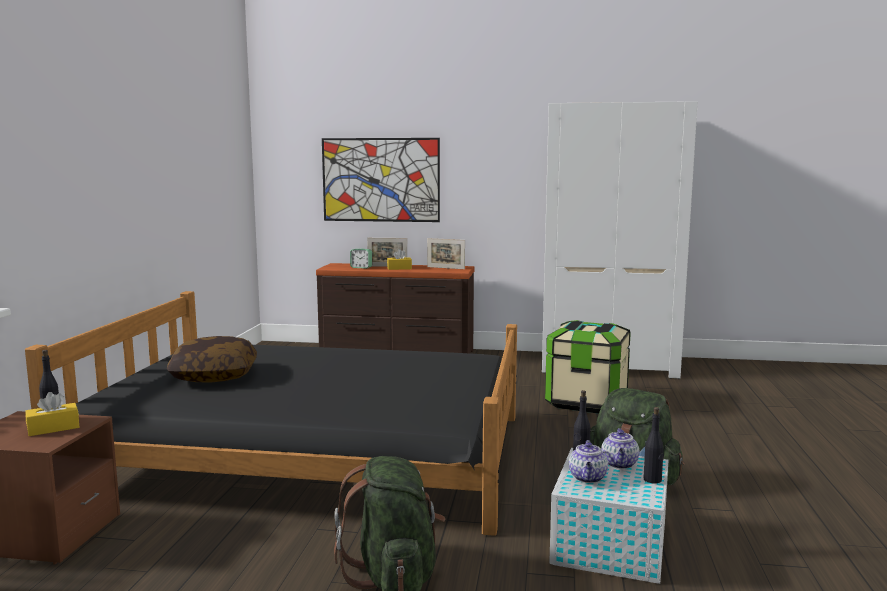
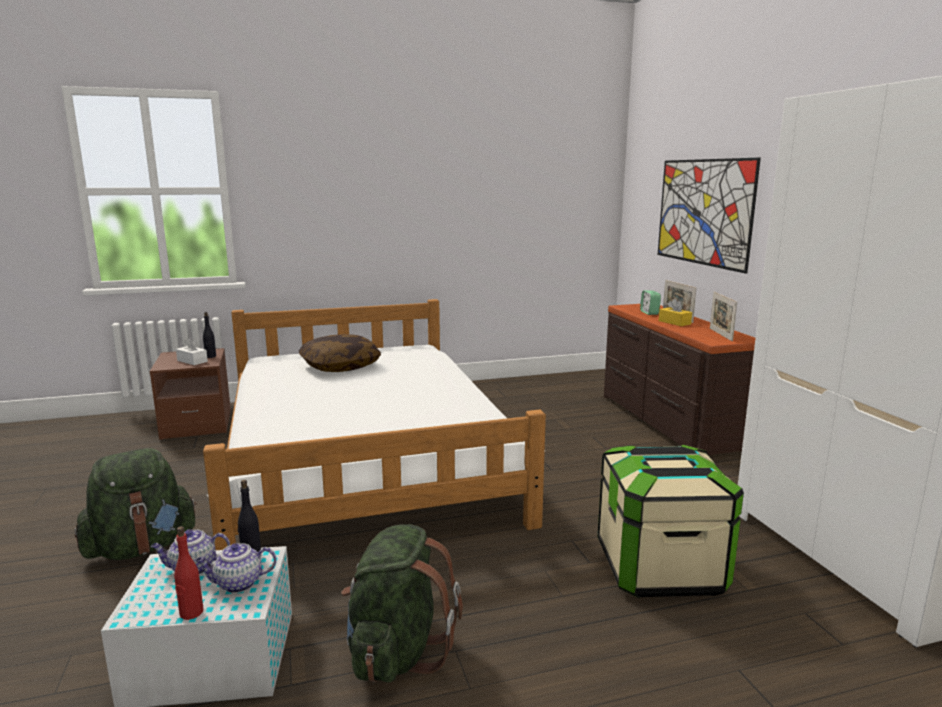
camera: 65 degrees right, 5 degrees up
(53, 428) = (192, 361): yellow tissue box -> white tissue box
(313, 453) = (363, 457): black bed -> white bed
(652, 480) = (191, 613): black bottle -> red bottle

